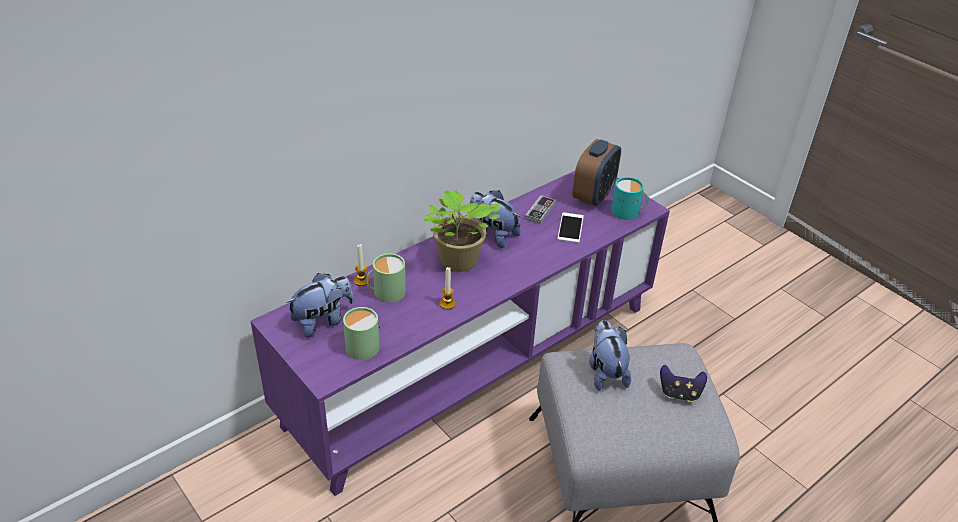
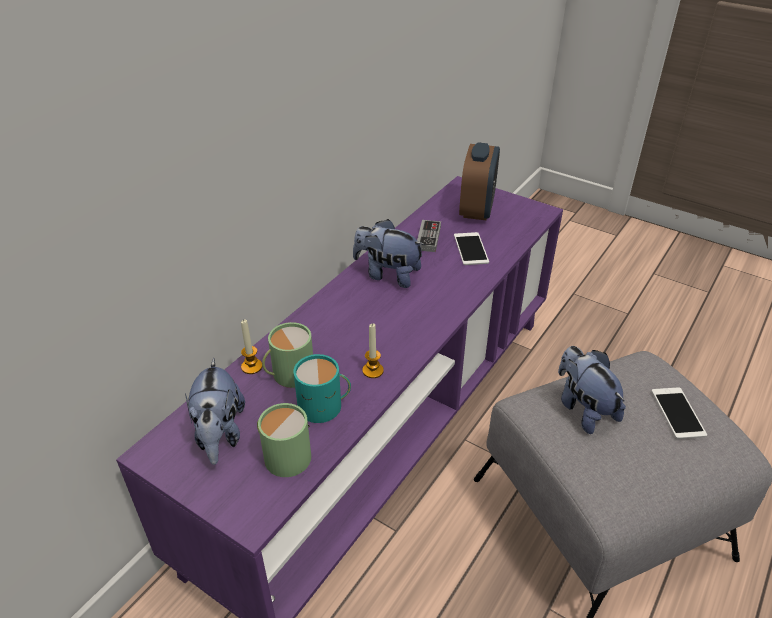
camera: 15 degrees left, 0 degrees up
(323, 321) = (220, 434): plush toy -> plush toy turned 135 degrees clockwise
(457, 262) = (362, 316): potted plant -> none
(628, 212) = (522, 219): turquoise mug -> turquoise mug (325, 406)
(679, 393) = (678, 413): game controller -> phone

